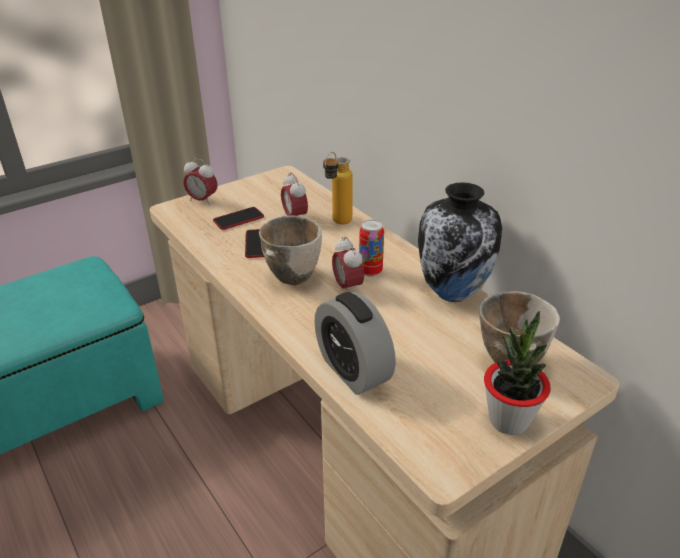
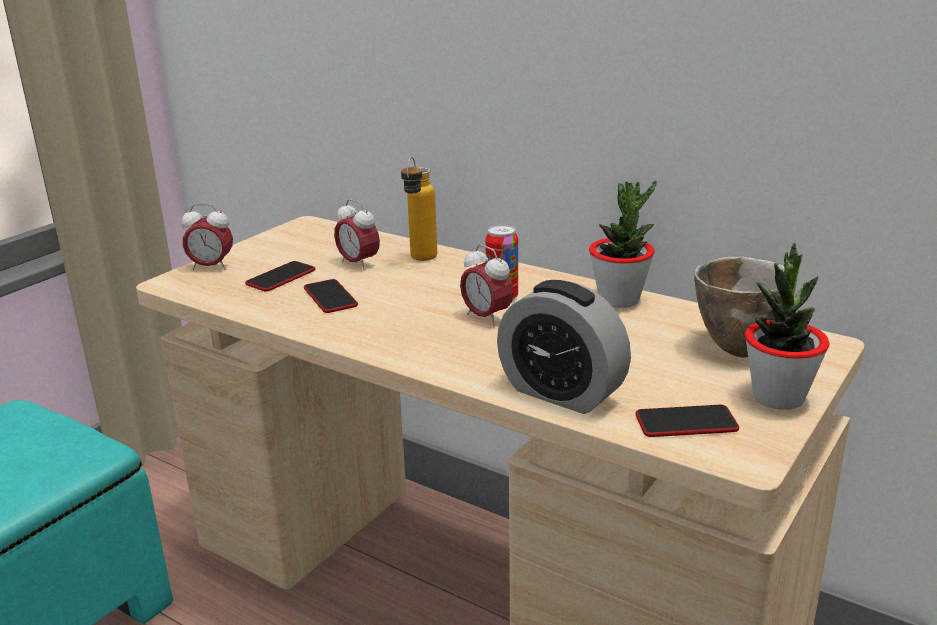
camera: 20 degrees left, 10 degrees down
(295, 276) = (408, 319): bowl -> none
(422, 424) = (686, 423): none -> phone
(453, 293) = (619, 300): vase -> potted plant

